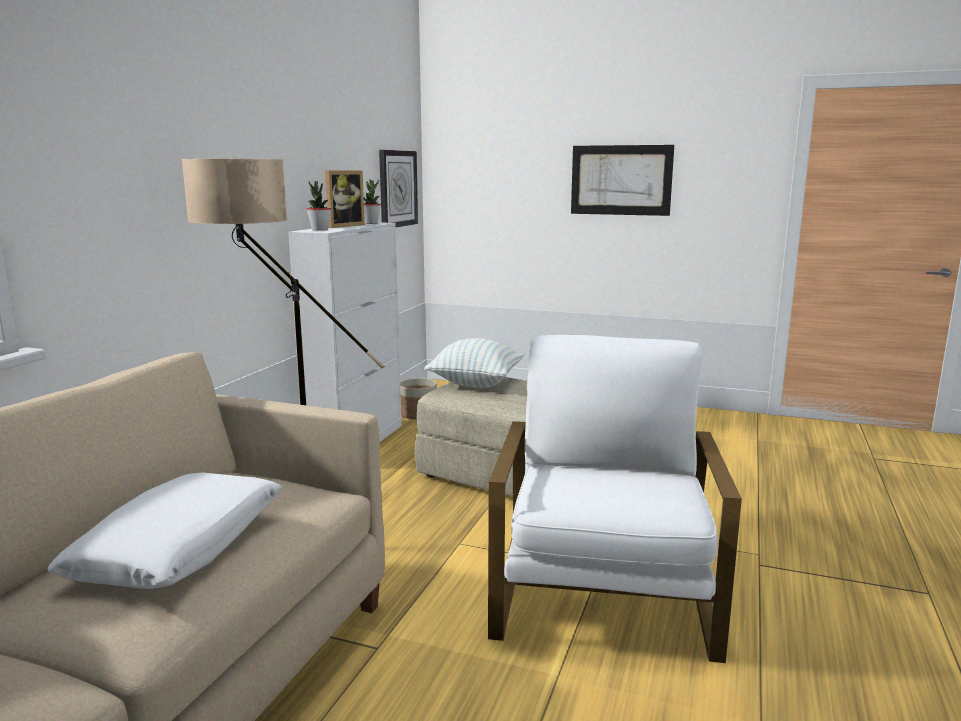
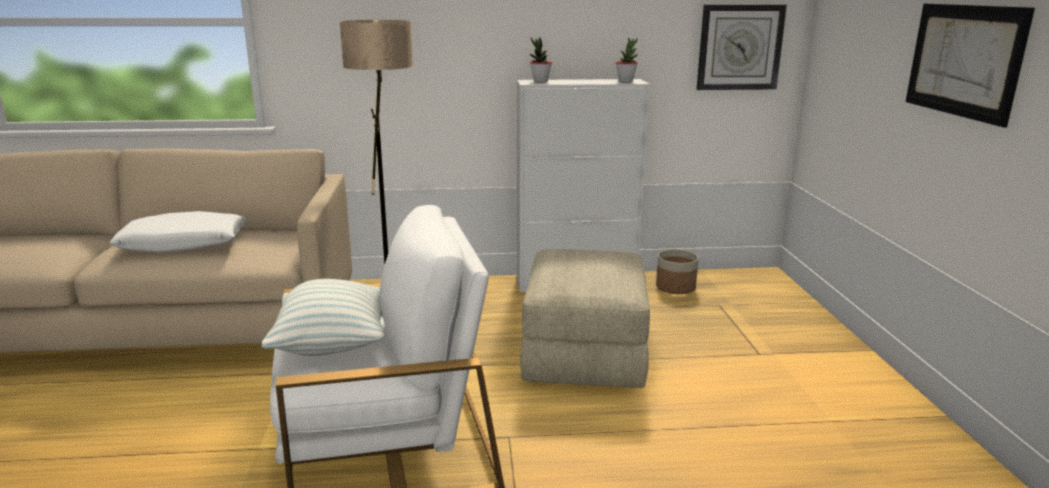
camera: 65 degrees right, 5 degrees up
(342, 226) = (584, 80): picture frame -> none
(476, 383) = (589, 258): pillow -> pillow (333, 344)

